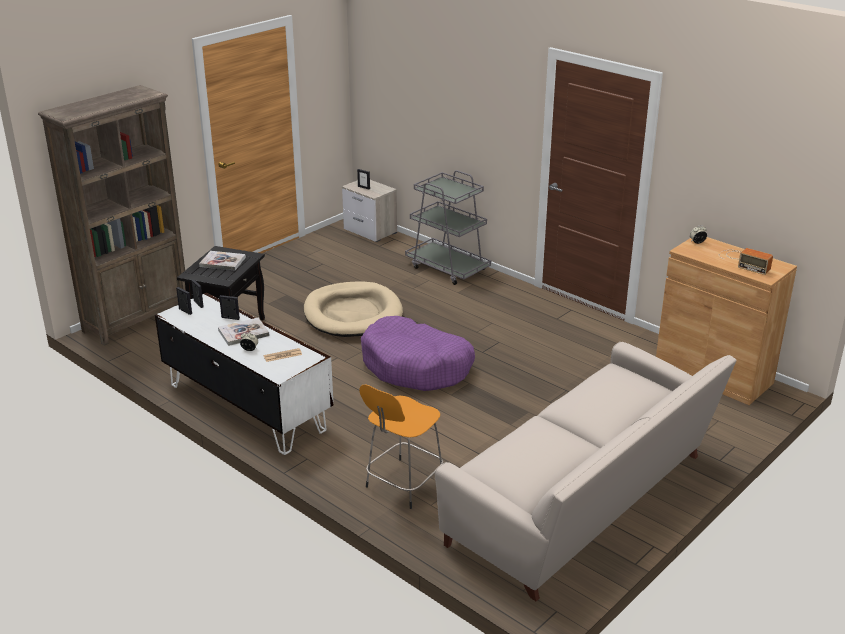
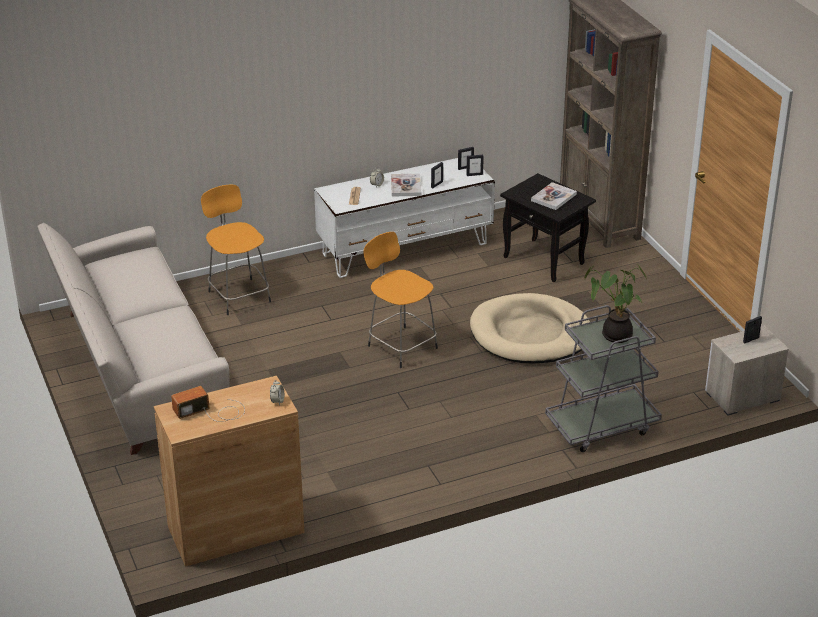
camera: 115 degrees right, 5 degrees up
(416, 366) = (401, 346): purple dog bed -> orange stool
(446, 188) = (614, 335): none -> potted plant

